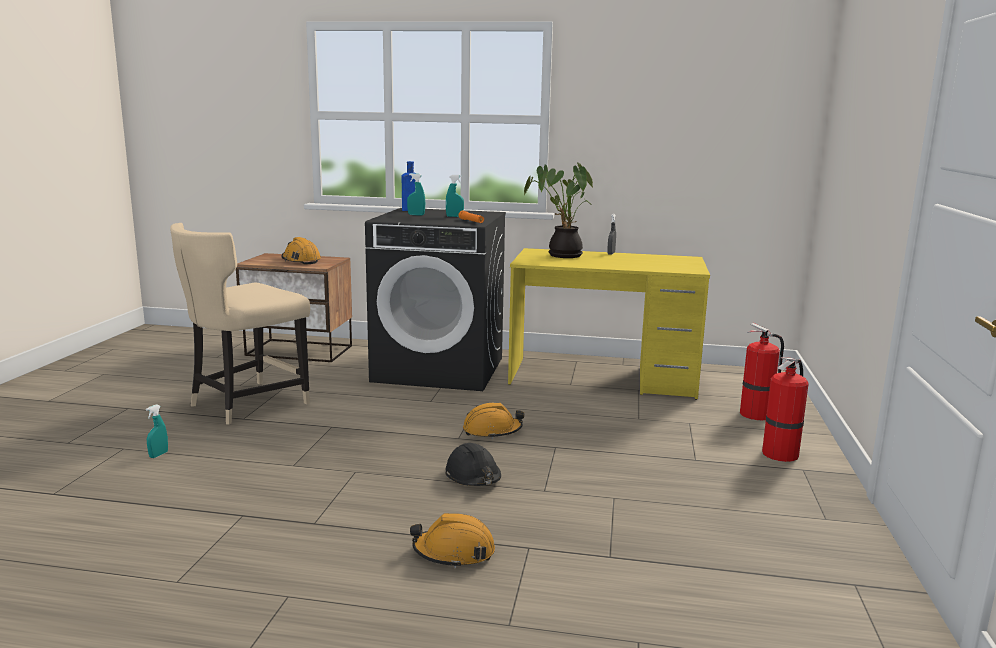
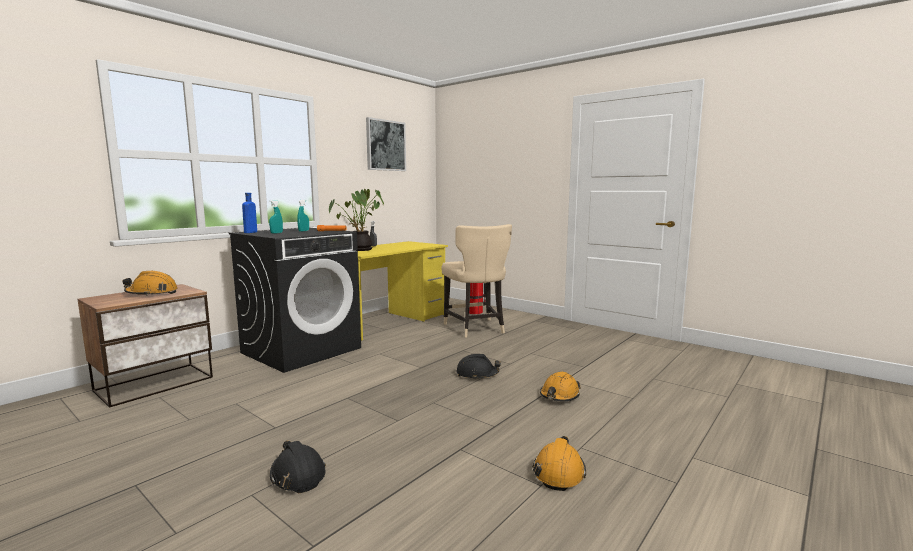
camera: 60 degrees left, 5 degrees down
(158, 455) = (297, 475): turquoise spray bottle -> black hard hat
(246, 404) = (242, 422): beige chair -> beige chair (475, 328)
(492, 431) = (422, 358): orange hard hat -> orange hard hat (559, 472)
(692, 86) = (385, 145): none -> picture
(781, 453) = (517, 319): fire extinguisher -> none

